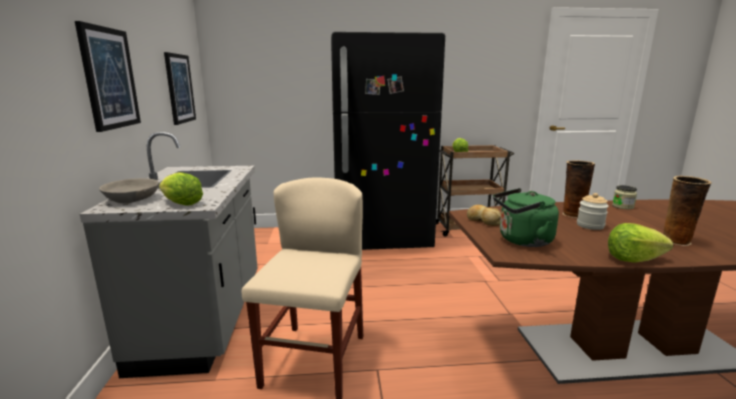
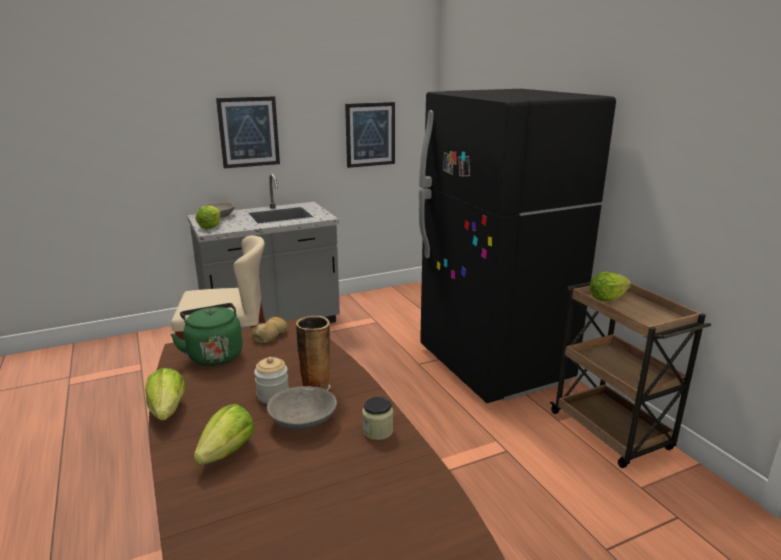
camera: 70 degrees right, 5 degrees up
(621, 220) = (303, 420): none -> grey bowl
(677, 241) = (227, 452): vase -> lettuce

